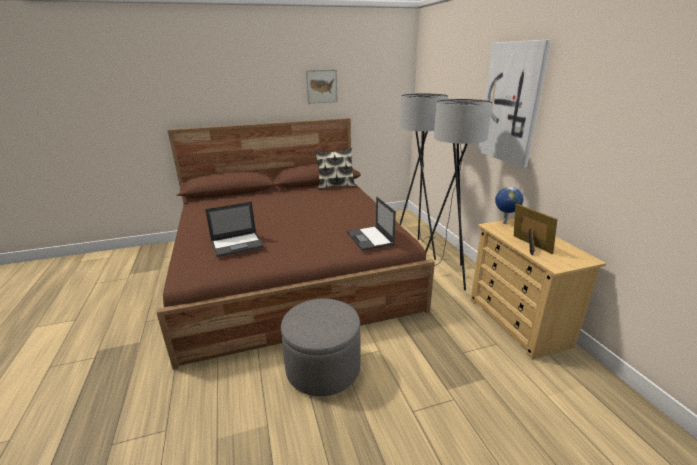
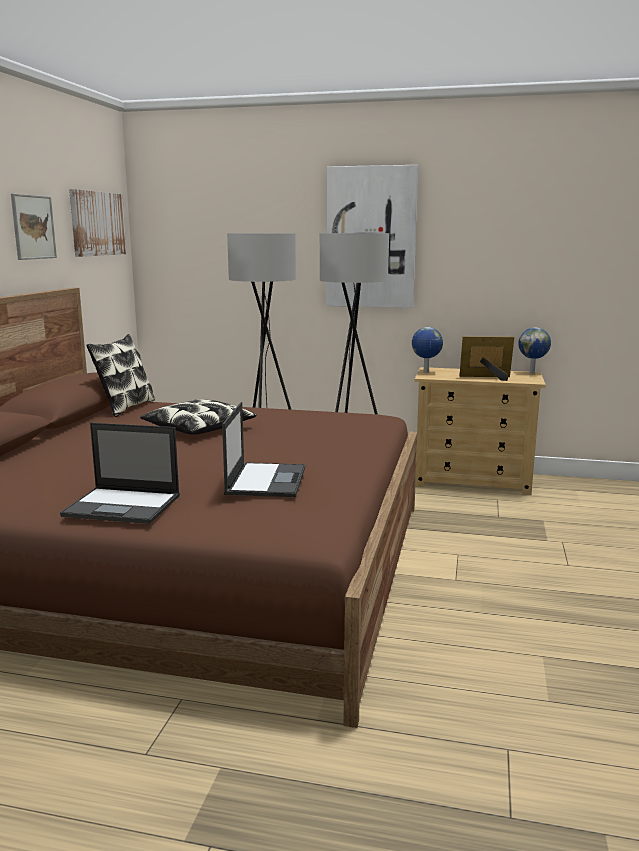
camera: 60 degrees left, 10 degrees down
(318, 208) = (199, 428): none -> pillow
(323, 368) = (462, 595): grey ottoman -> none
(370, 238) = (357, 424): laptop -> laptop (124, 506)
(379, 81) = (97, 223): none -> picture
(592, 260) = (532, 372): none -> globe

